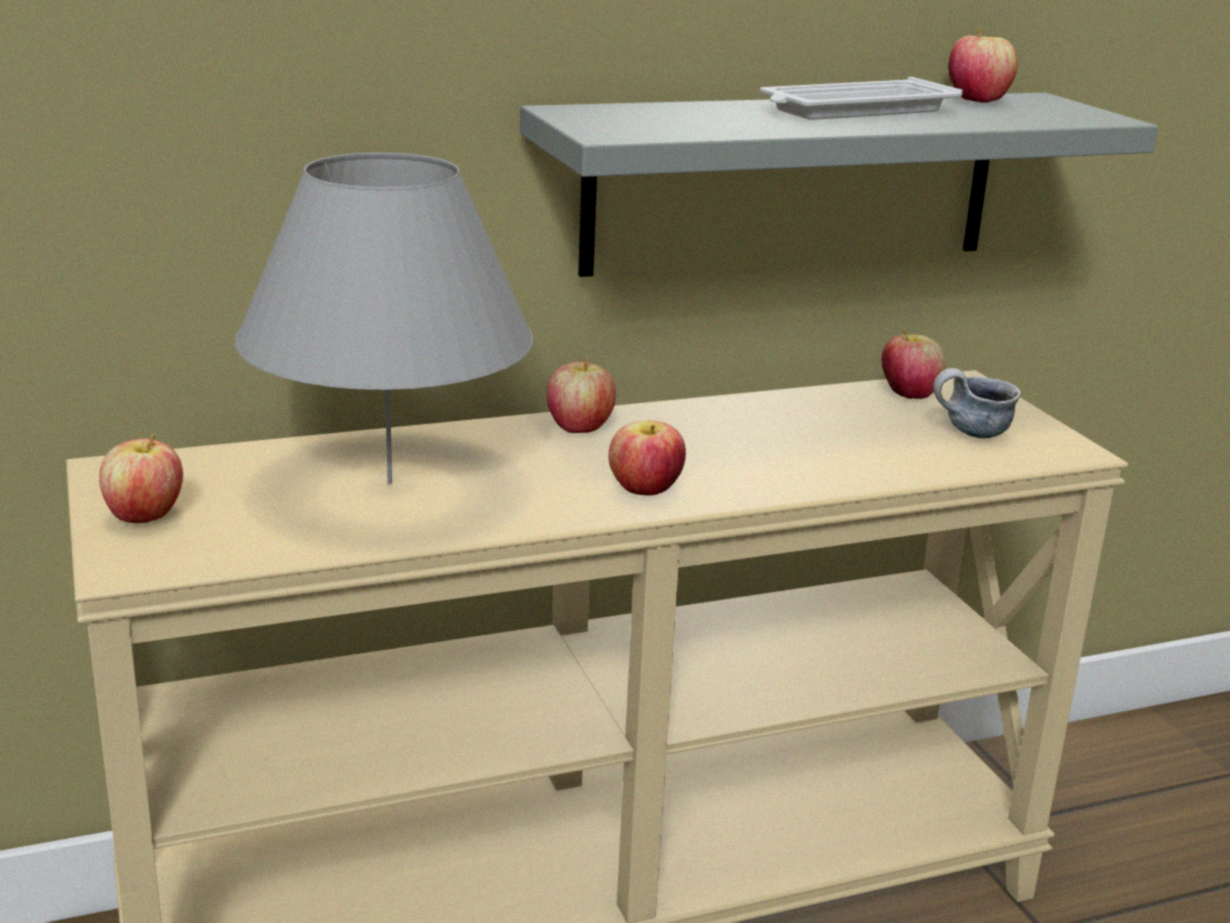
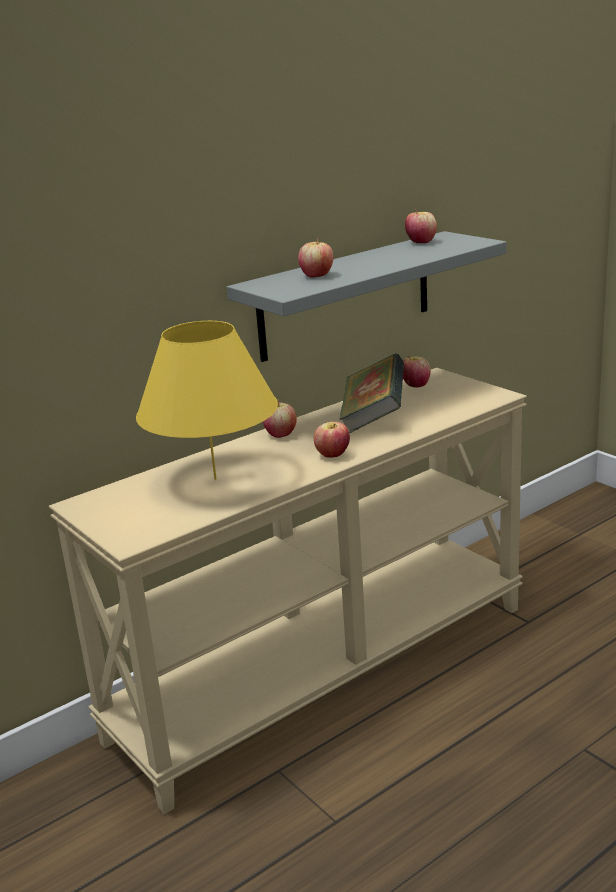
camera: 15 degrees left, 0 degrees up
(144, 516) = (116, 520): apple -> apple (317, 276)
(390, 483) = (215, 479): grey table lamp -> yellow table lamp
(780, 438) = (373, 418): none -> book
(855, 110) = (375, 258): white tray -> none
(970, 434) = (454, 398): mug -> none

